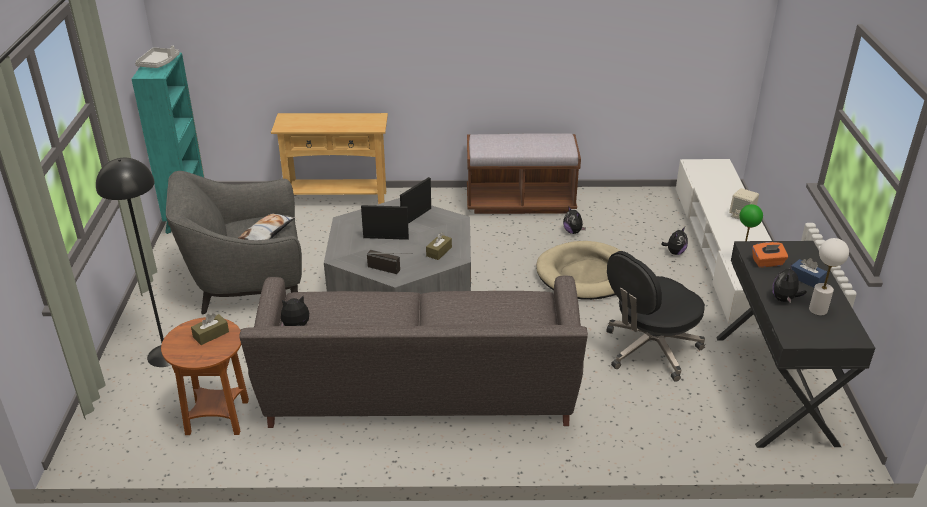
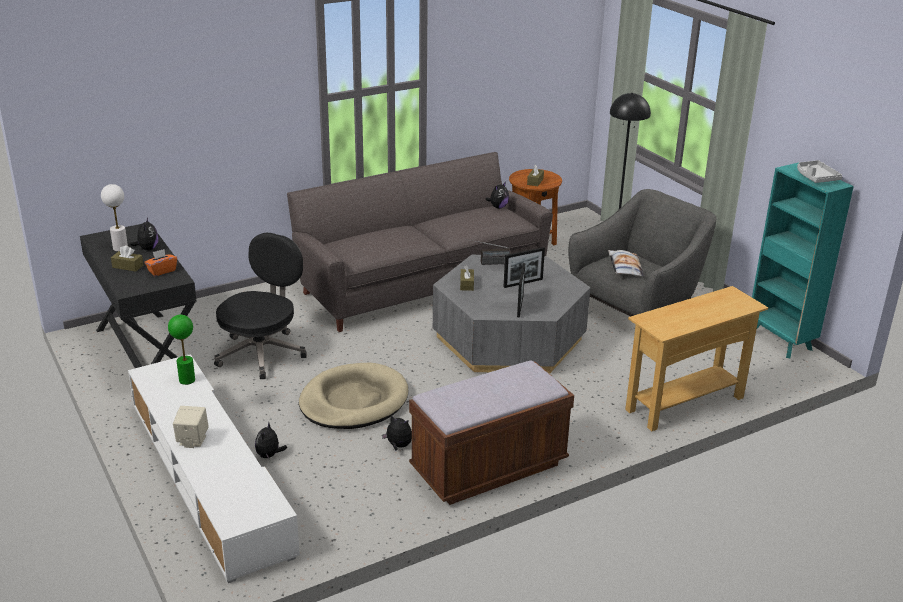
camera: 150 degrees right, 5 degrees down
(806, 279) = (128, 266): blue tissue box -> brown tissue box

